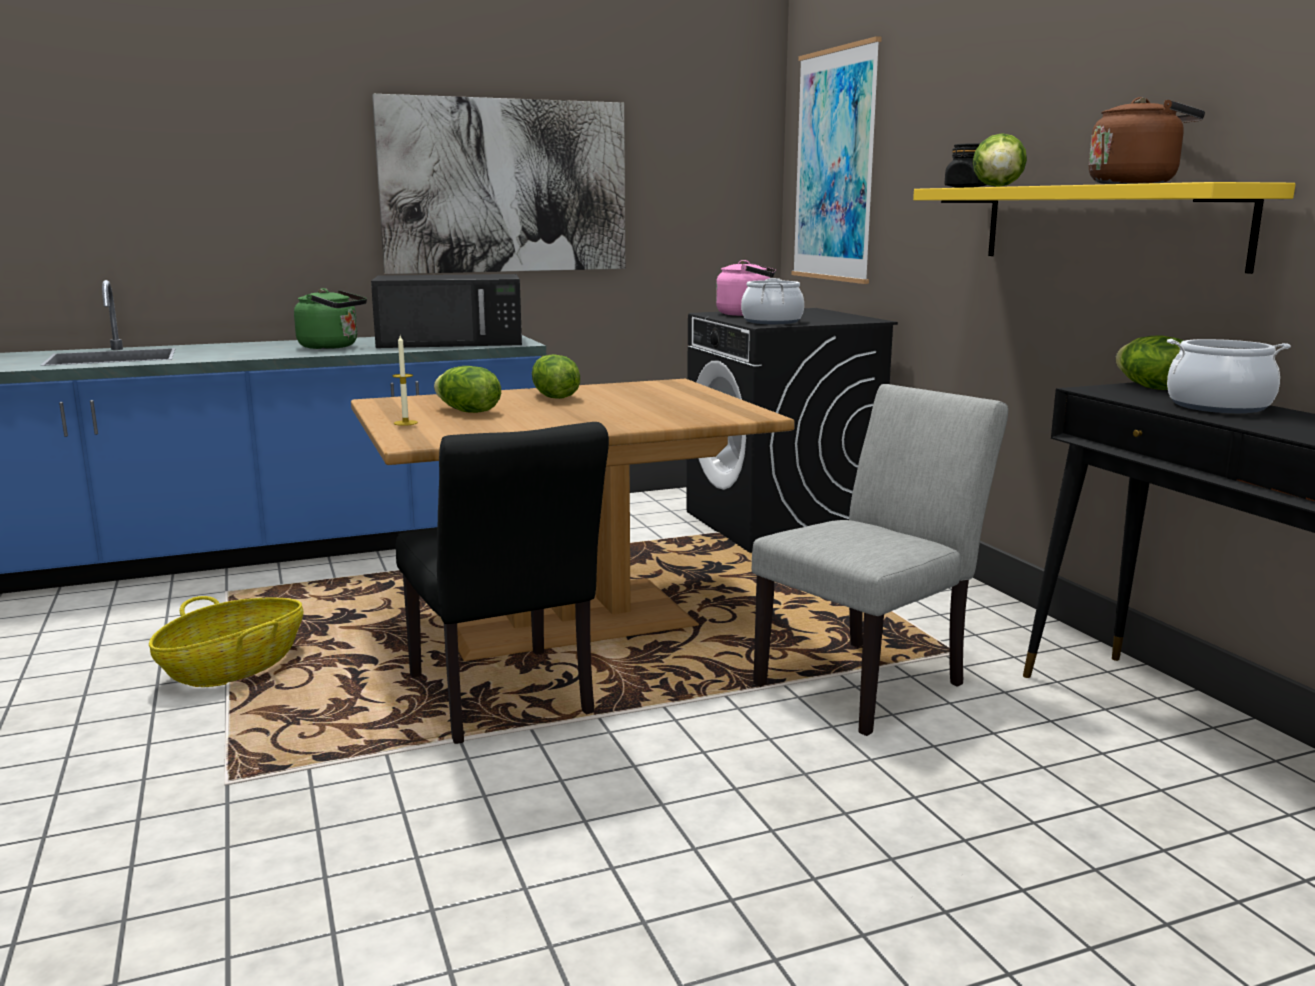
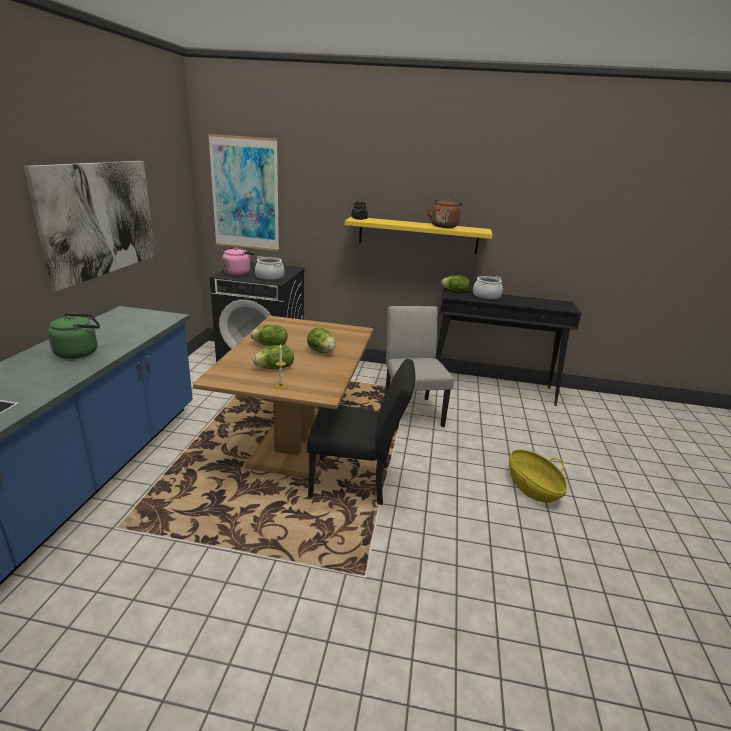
camera: 60 degrees left, 10 degrees up
(234, 668) = (237, 549): basket -> basket (532, 487)
(452, 341) = (131, 325): black microwave -> none
(997, 186) = (384, 222): lettuce -> lettuce (321, 351)

